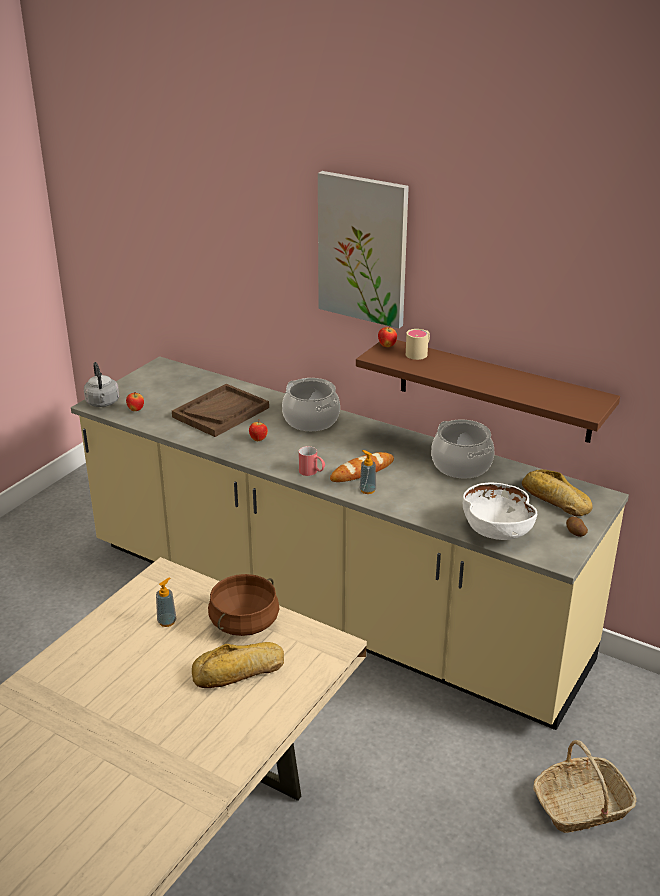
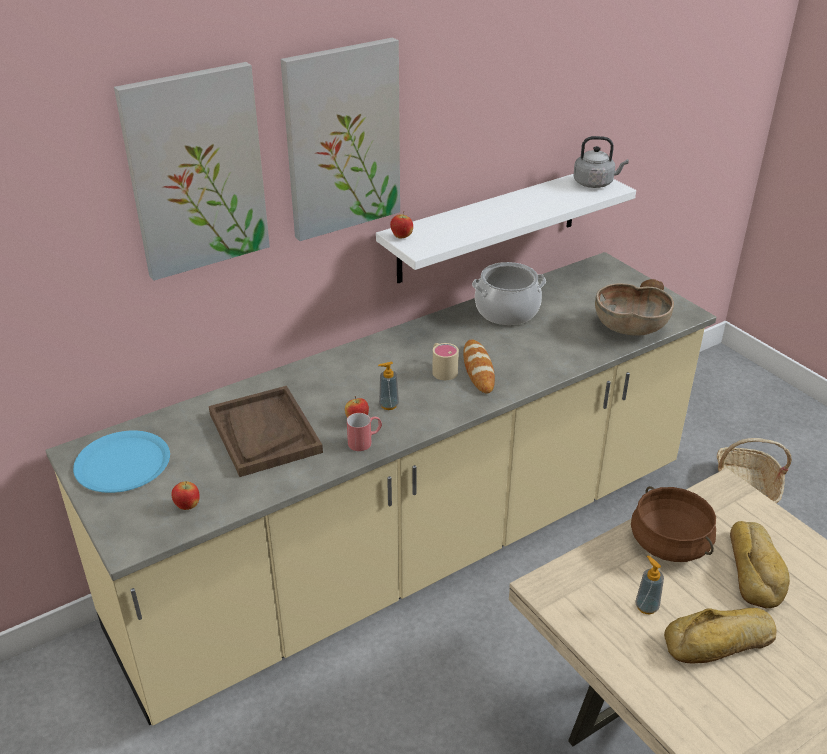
camera: 65 degrees left, 5 degrees up
(103, 403) = (135, 535): grey kettle -> grey kettle (595, 183)
(161, 380) = (123, 463): none -> blue plate
(262, 225) = (196, 172): none -> picture
(310, 420) = (343, 372): cooking pot -> none
(312, 472) = (459, 402): red mug -> red mug (365, 441)
(367, 490) = (518, 377): soap dispenser -> soap dispenser (388, 405)
(419, 353) = (433, 225): beige mug -> beige mug (442, 369)
(494, 390) = (489, 225): brown shelf -> white shelf
(496, 531) = (630, 329): white bowl -> brown bowl
(554, 500) = (595, 285): bread -> bread (720, 643)

